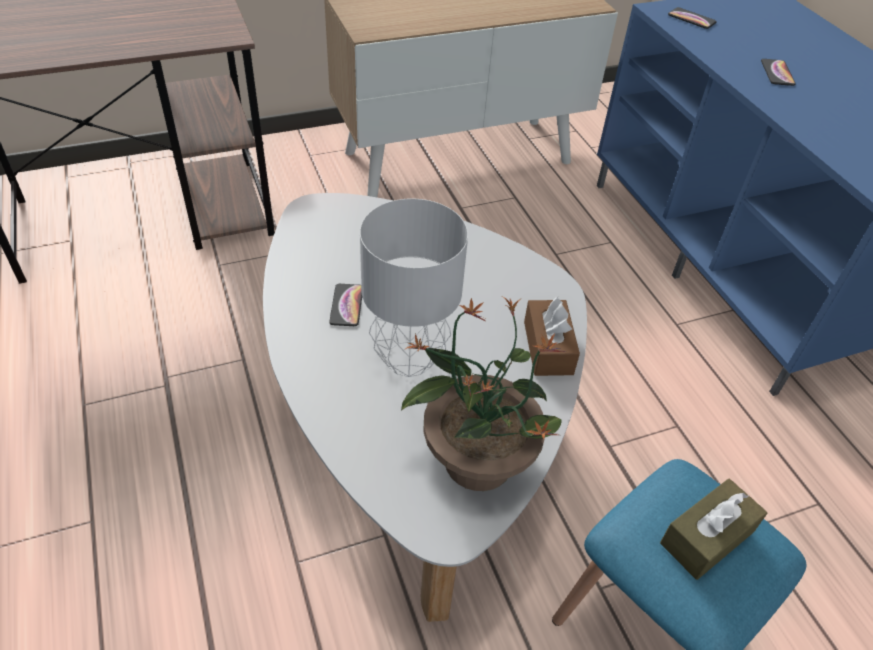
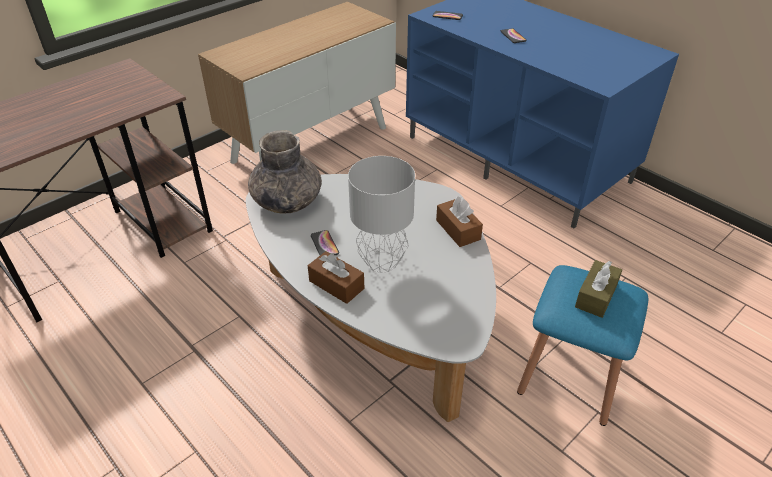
camera: 20 degrees left, 5 degrees down
(326, 370) = (336, 284): none -> brown tissue box
(336, 226) = (287, 201): none -> grey vase
(476, 459) = (454, 301): potted plant -> none

